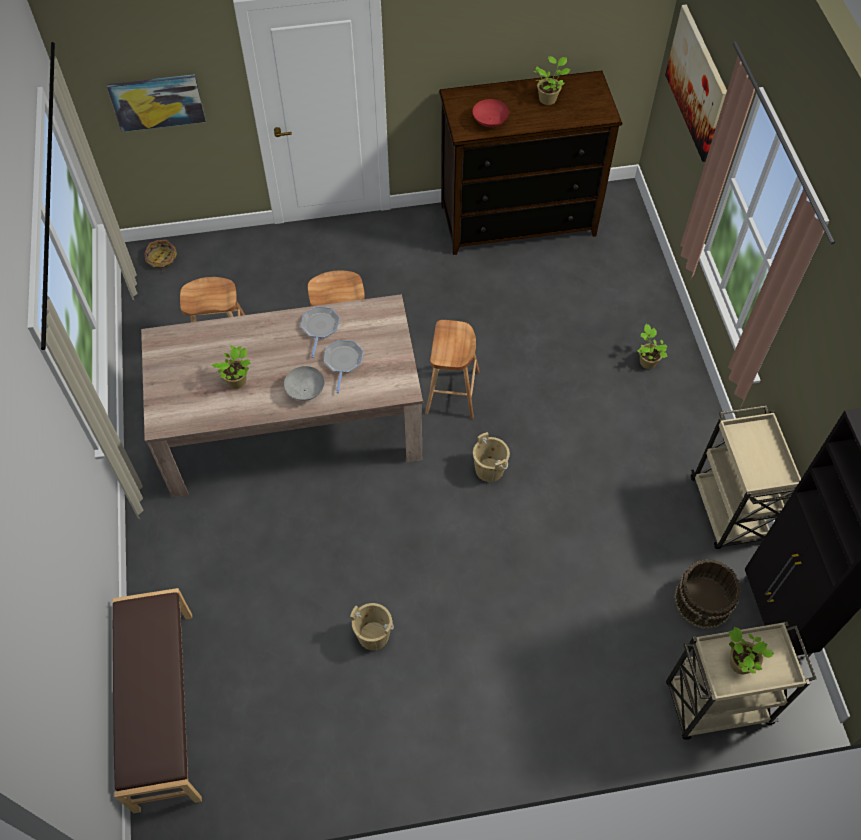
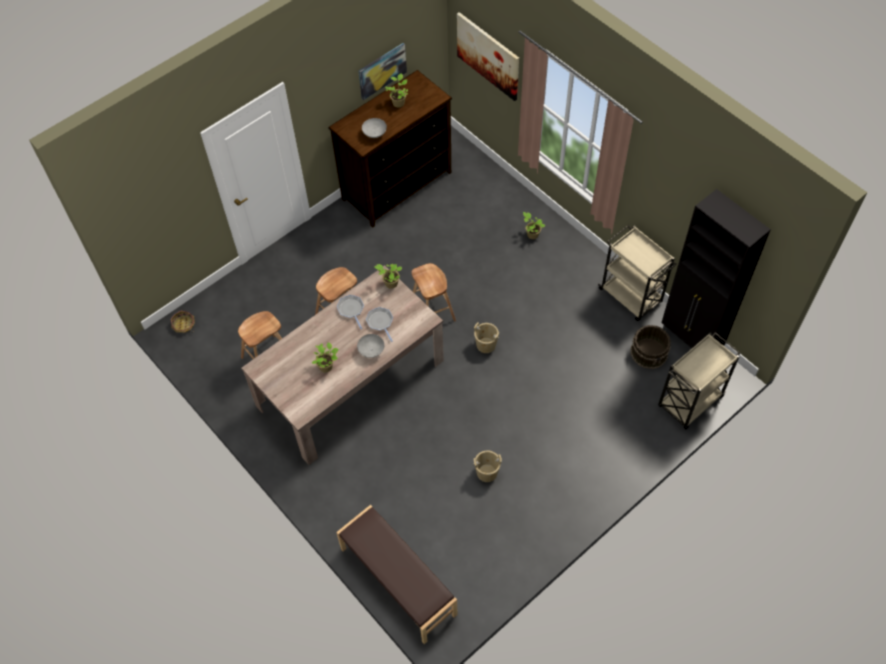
camera: 30 degrees left, 0 degrees up
(157, 102) = (162, 219): picture -> picture (382, 70)
(489, 122) = (374, 134): red bowl -> grey bowl
(738, 663) = (699, 366): potted plant -> potted plant (390, 283)

